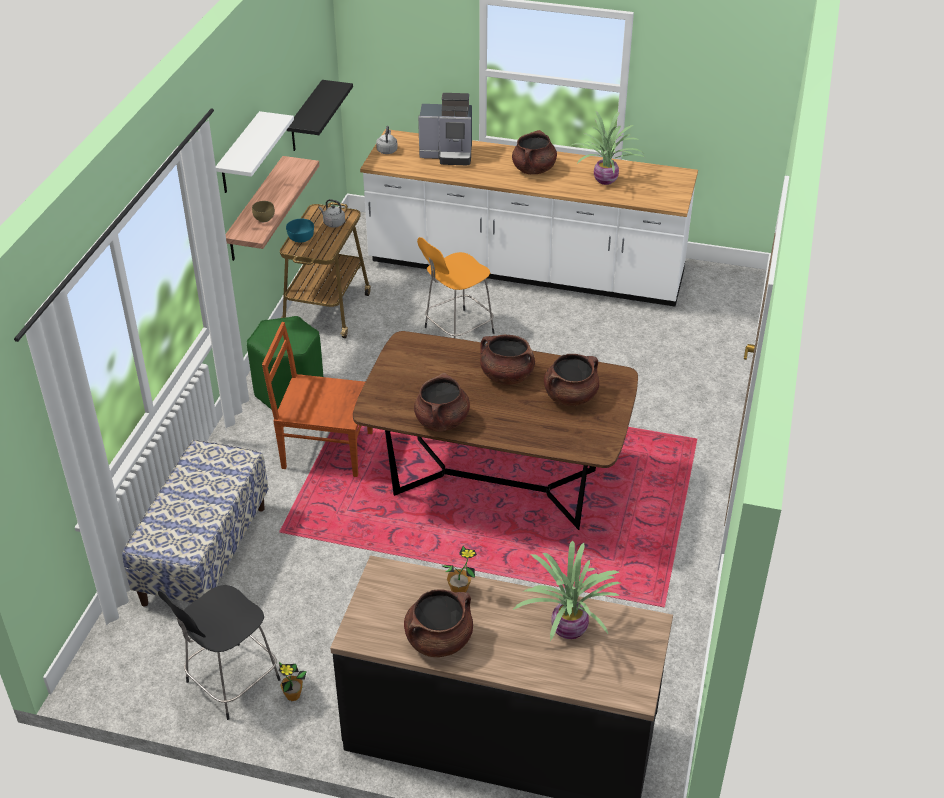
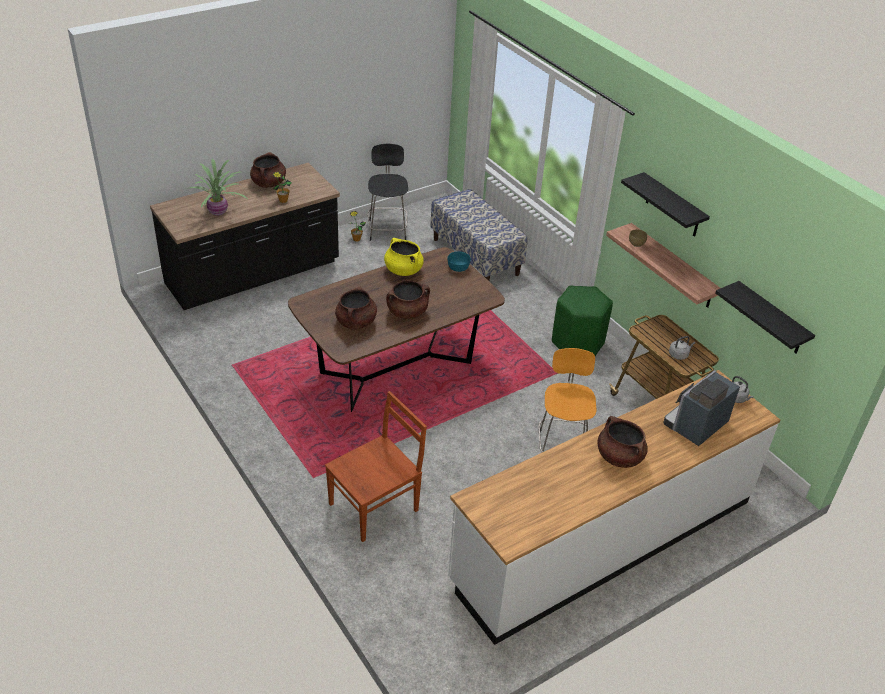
camera: 130 degrees right, 0 degrees up
(239, 154) = (673, 206): white shelf -> black shelf
(301, 237) = (672, 331): turquoise bowl -> turquoise bowl (458, 267)
(325, 450) = (506, 328): brown chair -> brown chair (375, 506)
(442, 421) = (403, 270): brown cooking pot -> yellow cooking pot
(606, 180) = (555, 487): potted plant -> none

